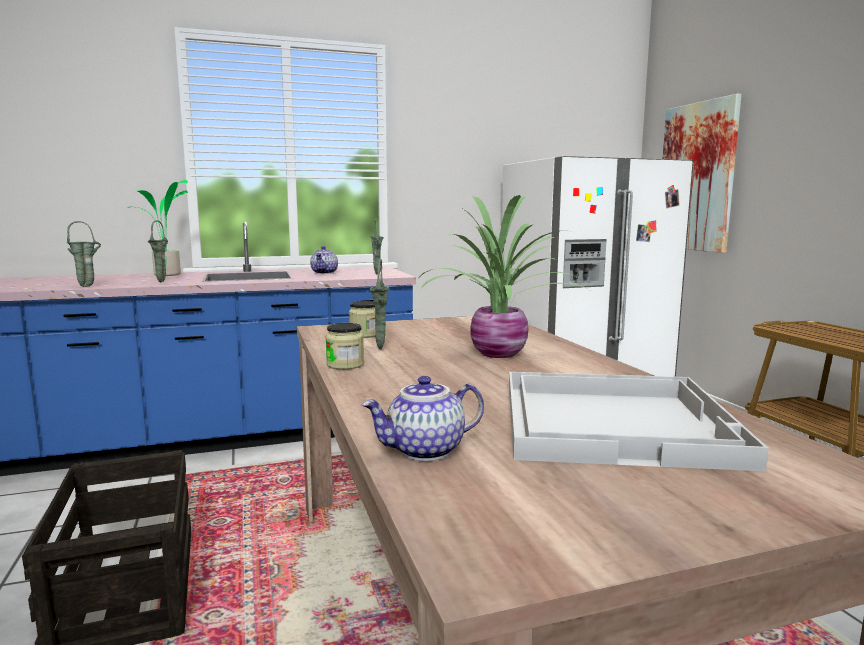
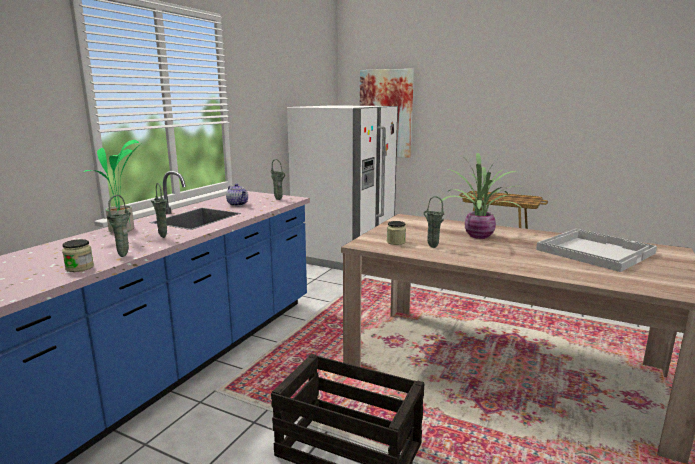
camera: 45 degrees left, 5 degrees up
(345, 365) = (456, 259): jar -> jar (79, 268)
(425, 451) = (600, 278): teapot -> none

